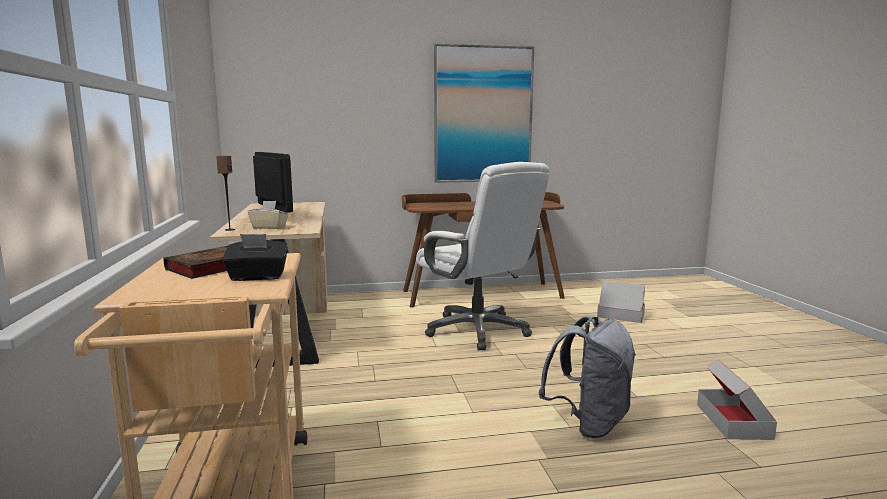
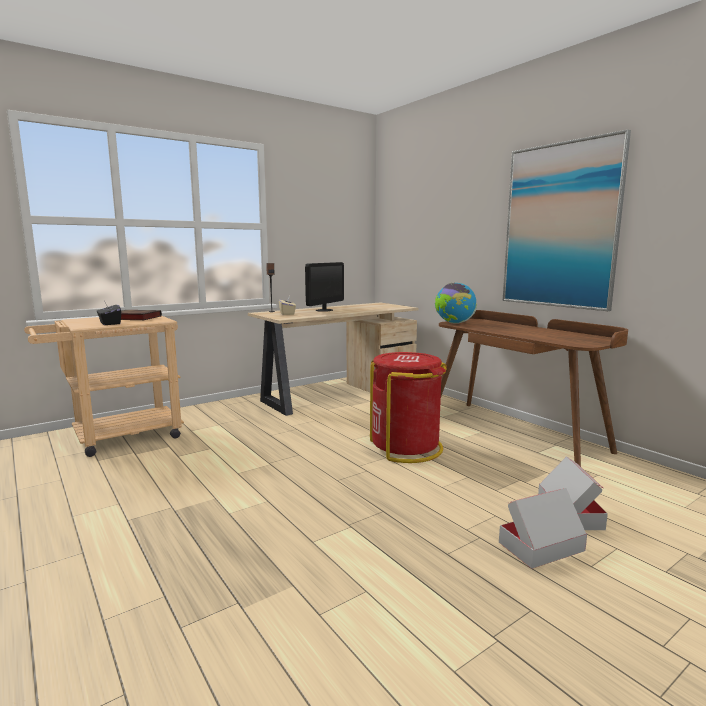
camera: 65 degrees right, 0 degrees up
(423, 208) = (454, 323): none -> globe
(478, 331) = (406, 447): white office chair -> red trash can
(589, 424) = (238, 521): grey backpack -> none
(733, 421) = (283, 610): cardboard box -> cardboard box (541, 546)

